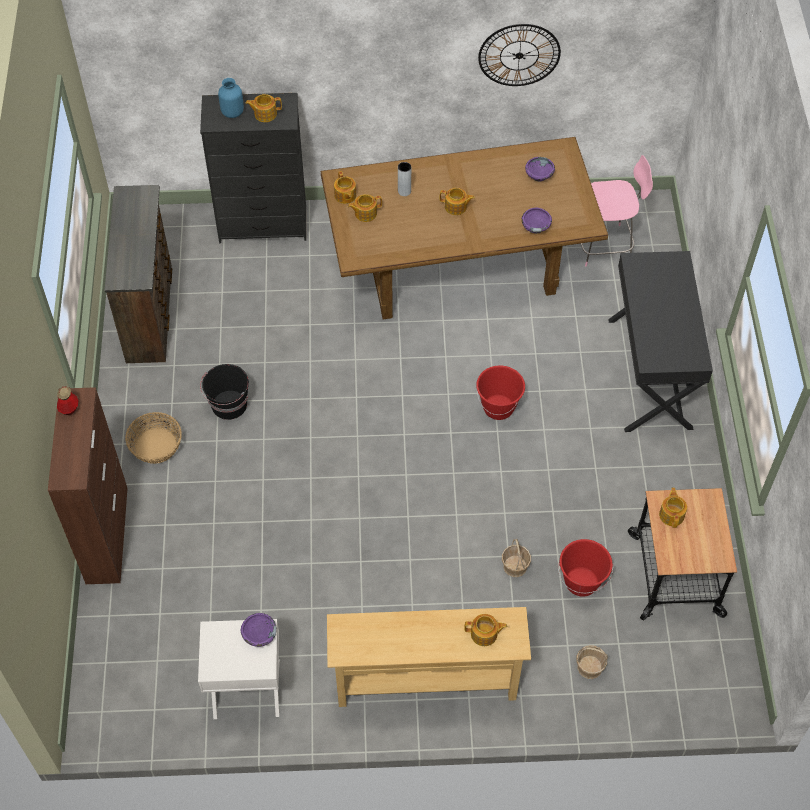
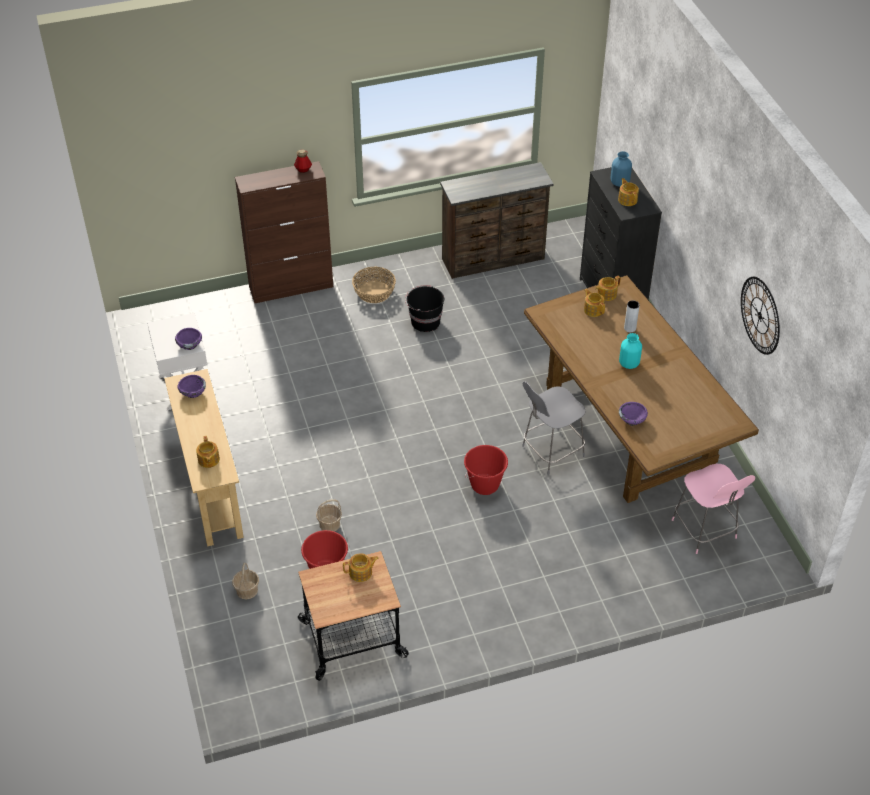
camera: 75 degrees right, 10 degrees down
(456, 207) = (628, 363): teapot -> turquoise vase
(469, 338) = (551, 452): none -> grey chair
(539, 175) = (695, 411): purple bowl -> purple bowl (192, 392)
(650, 373) = (566, 589): black desk -> none

